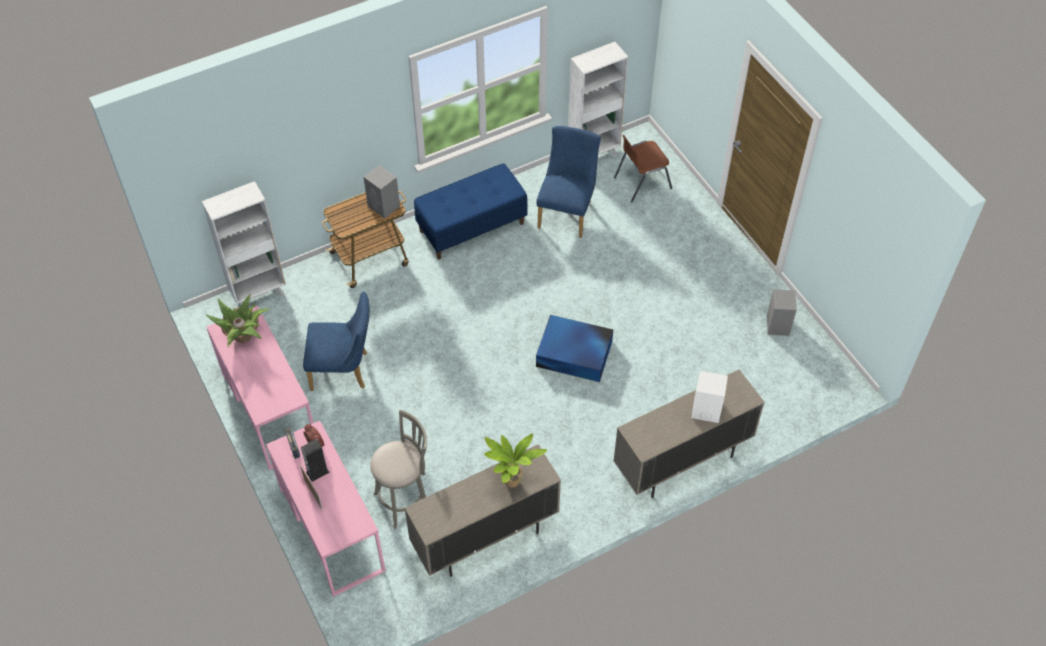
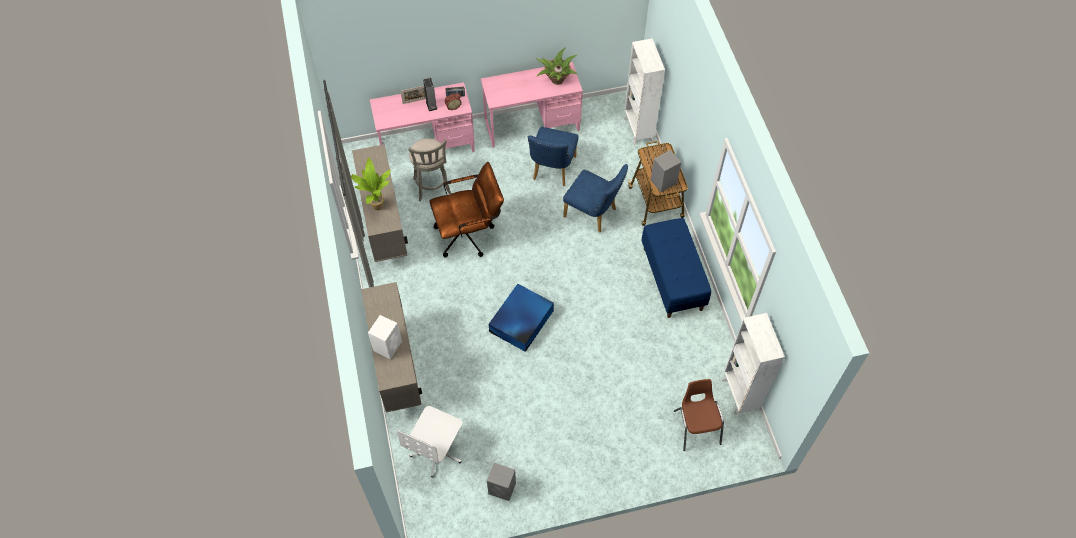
camera: 105 degrees right, 5 degrees up
(468, 437) = (469, 234): none -> brown office chair
(567, 212) = (673, 354): blue chair -> blue chair (593, 214)
(764, 393) = (437, 451): none -> white office chair

